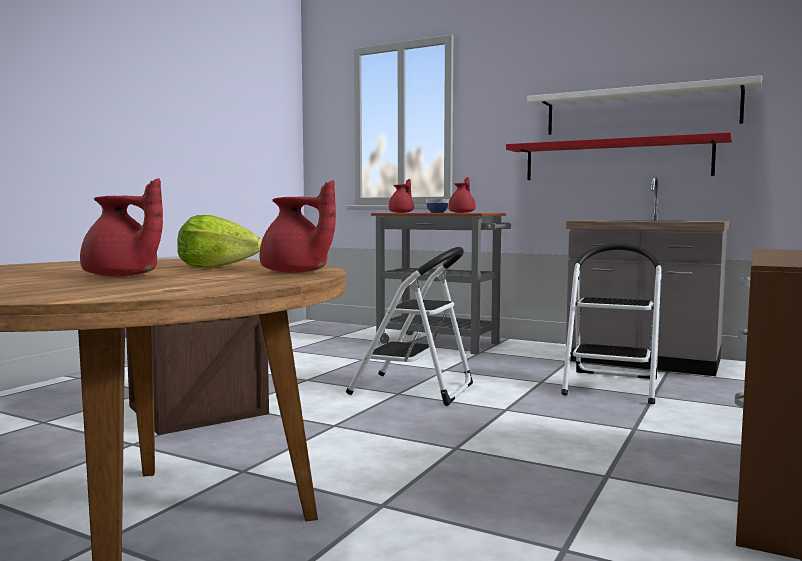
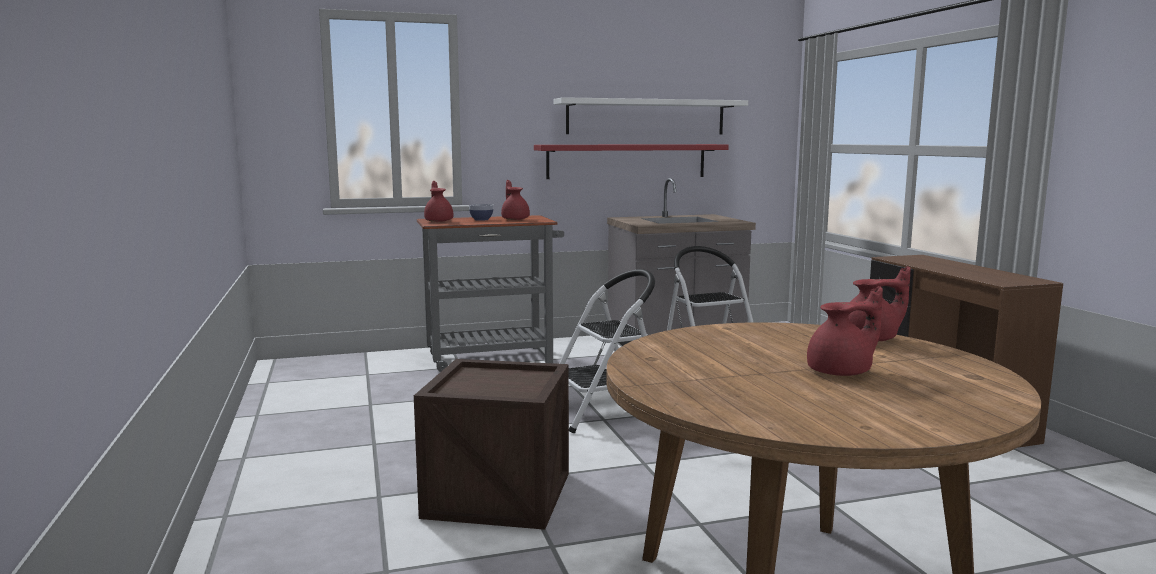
camera: 45 degrees left, 5 degrees up
(216, 267) = (784, 344): lettuce -> none

